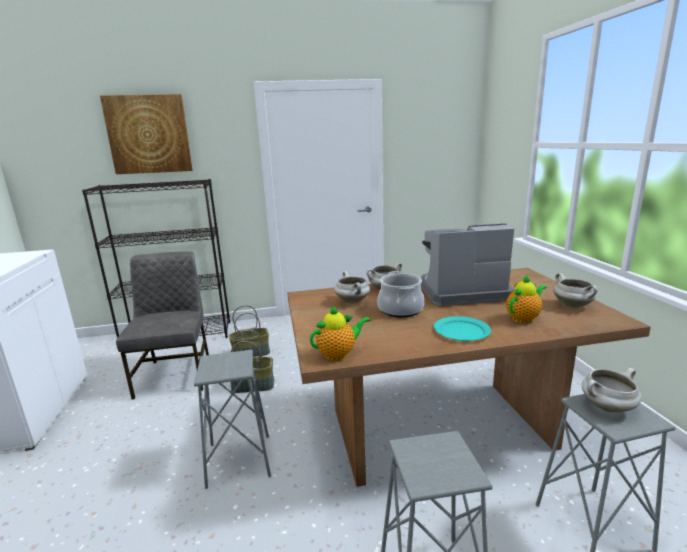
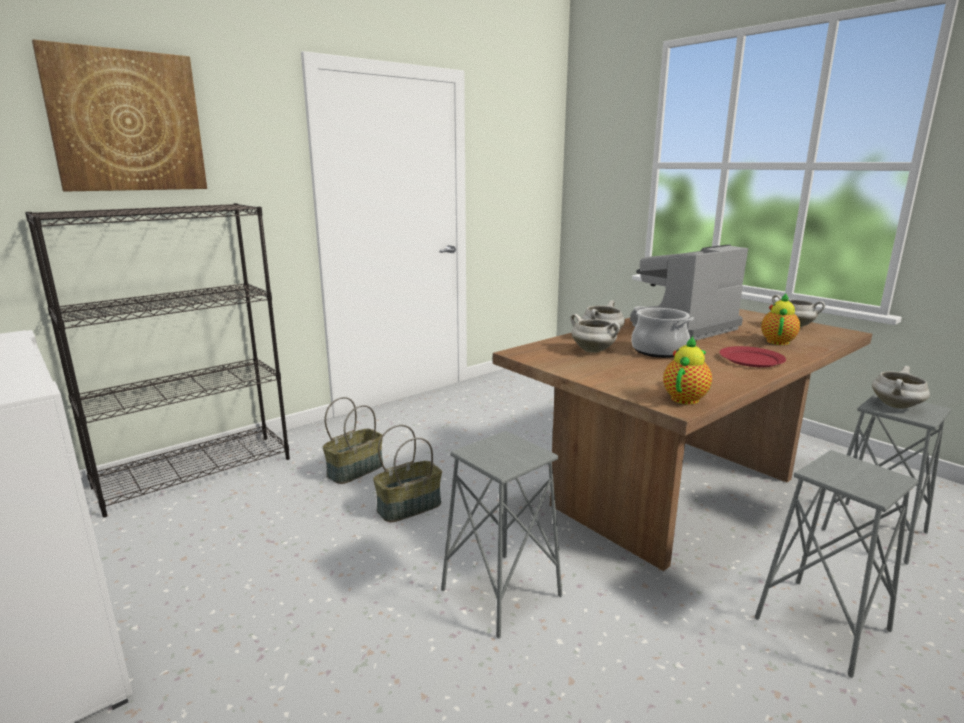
camera: 30 degrees left, 0 degrees up
(176, 374) = (265, 524): grey chair -> none
(461, 331) = (751, 359): turquoise plate -> red plate

